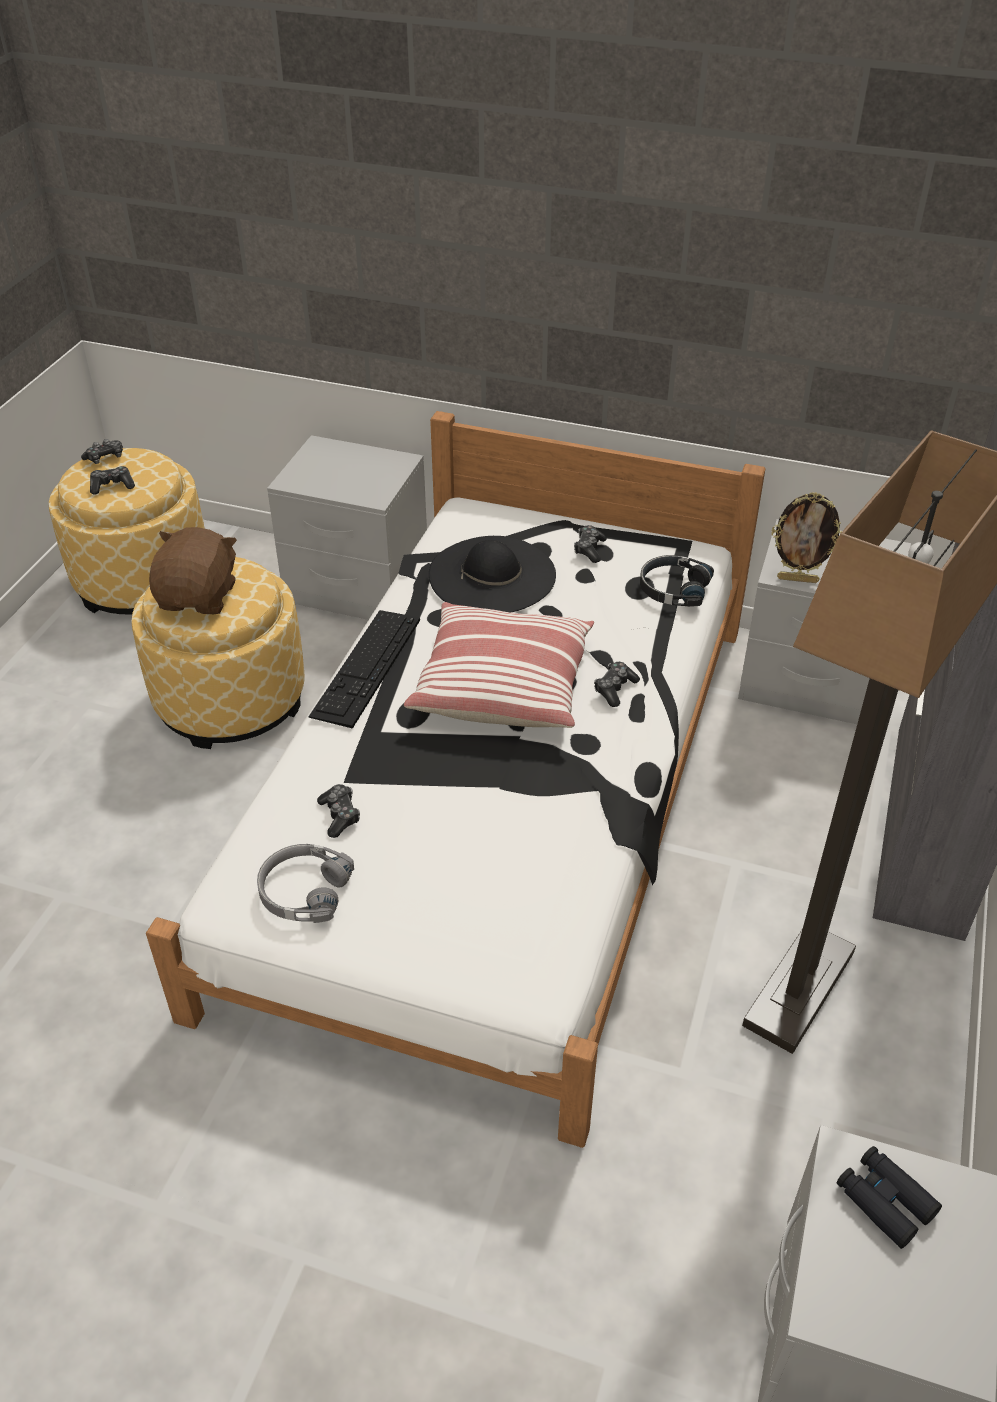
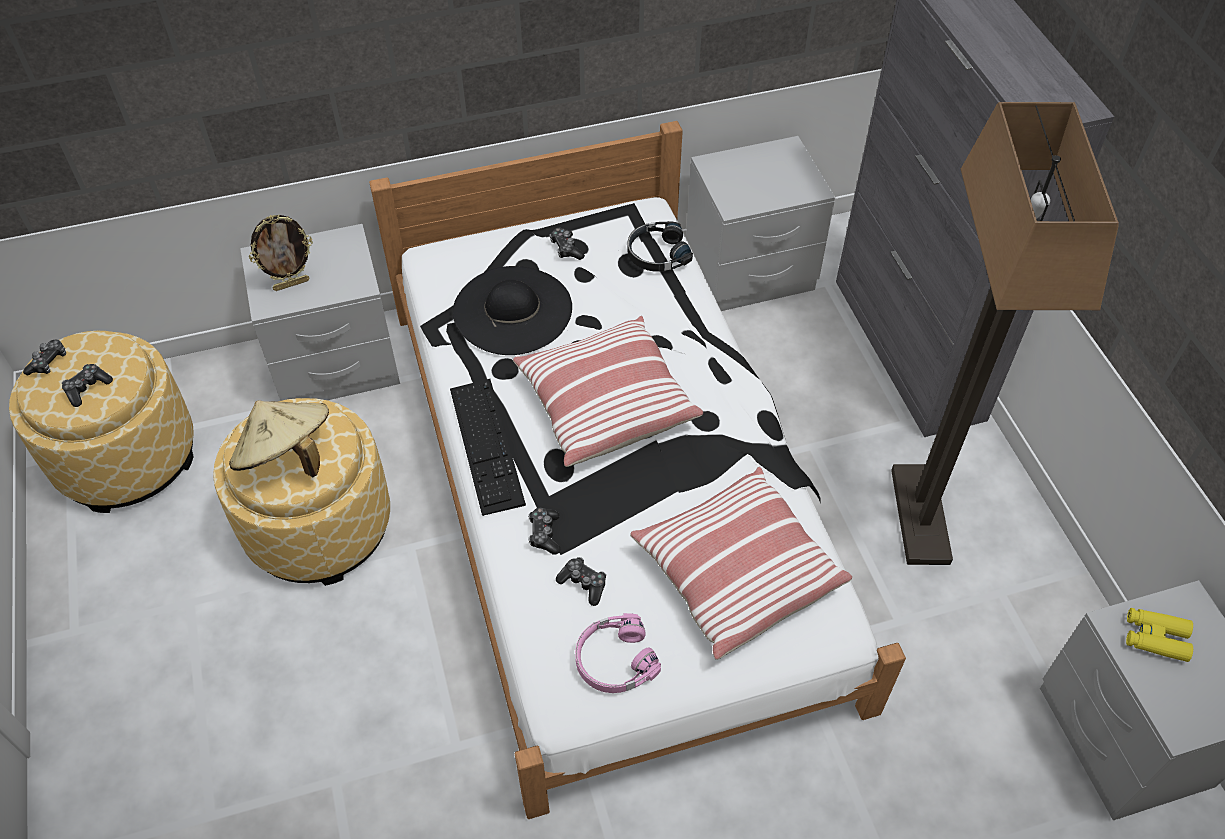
camera: 35 degrees left, 10 degrees up
(199, 597) = (287, 458): brown plush toy -> beige hat
(303, 891) = (614, 660): grey headphones -> pink headphones
(486, 883) = (735, 573): none -> pillow
(614, 689) = (690, 364): game controller -> game controller (544, 534)
(797, 579) = (749, 205): picture frame -> picture frame (291, 284)
(884, 1201) = (1155, 637): black binoculars -> yellow binoculars

